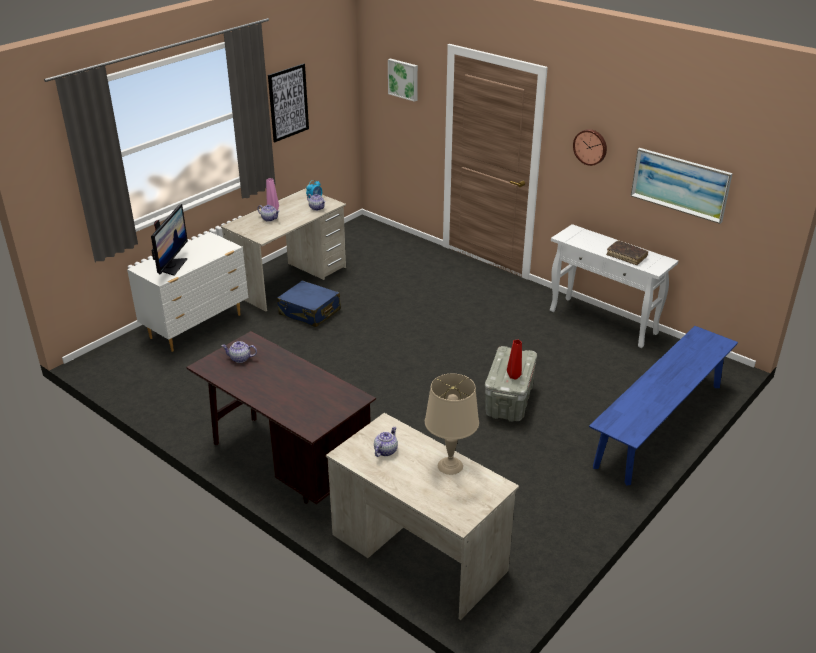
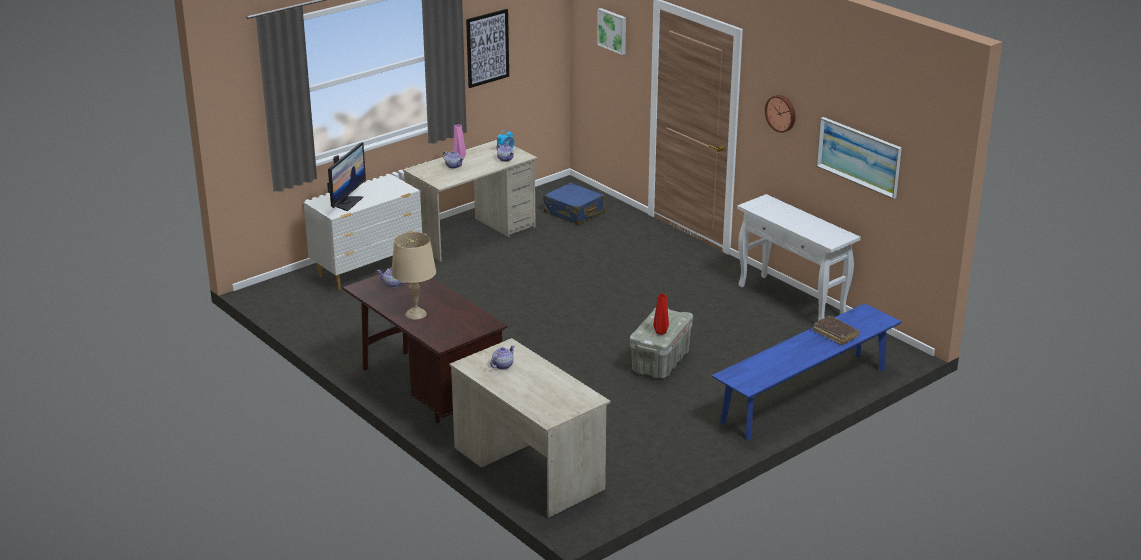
camera: 10 degrees right, 5 degrees down
(309, 312) = (485, 266): blue suitcase -> blue suitcase (574, 213)
(450, 465) = (556, 381): beige table lamp -> beige table lamp (416, 314)
(626, 256) = (807, 228): brown book -> brown book (835, 334)

